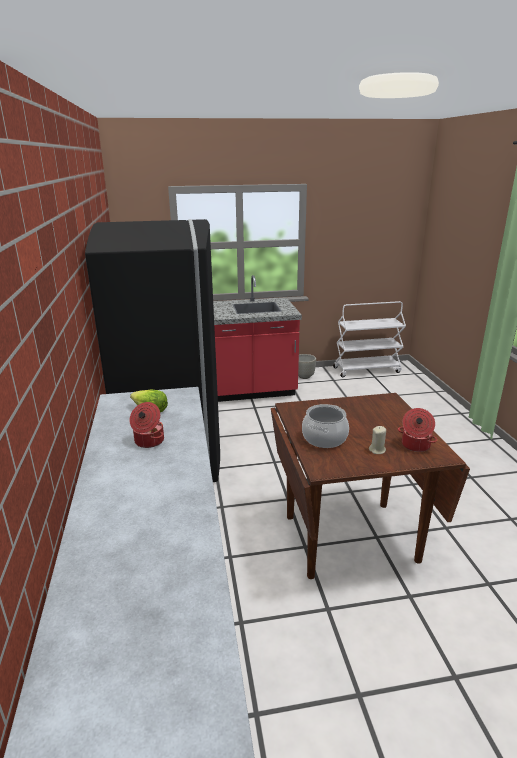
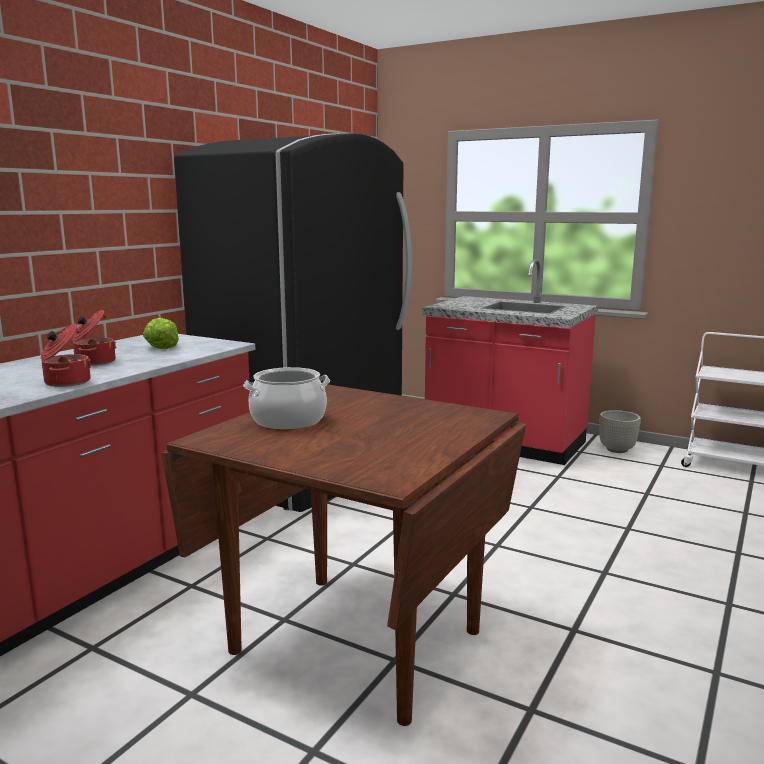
camera: 40 degrees right, 10 degrees down
(377, 450) = (317, 447): beige candle -> none
(415, 445) = (381, 460): cooking pot -> cooking pot (66, 382)

